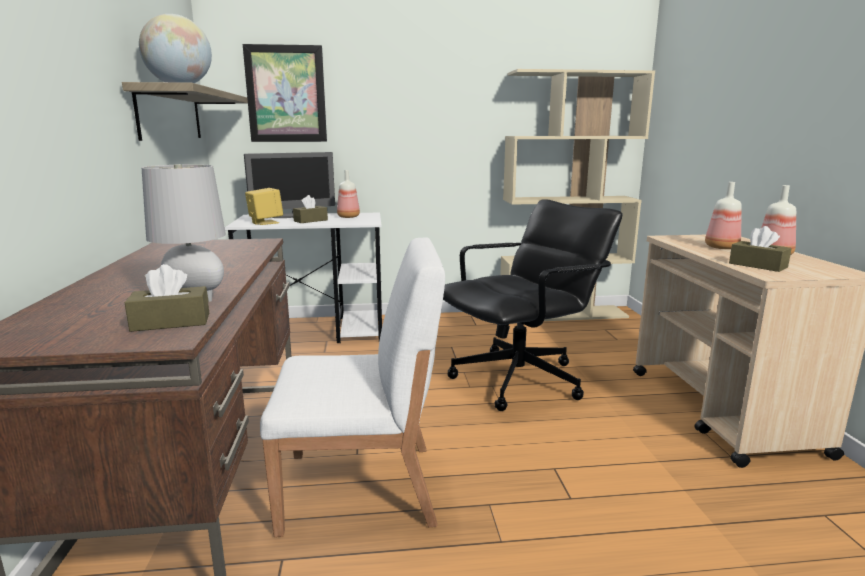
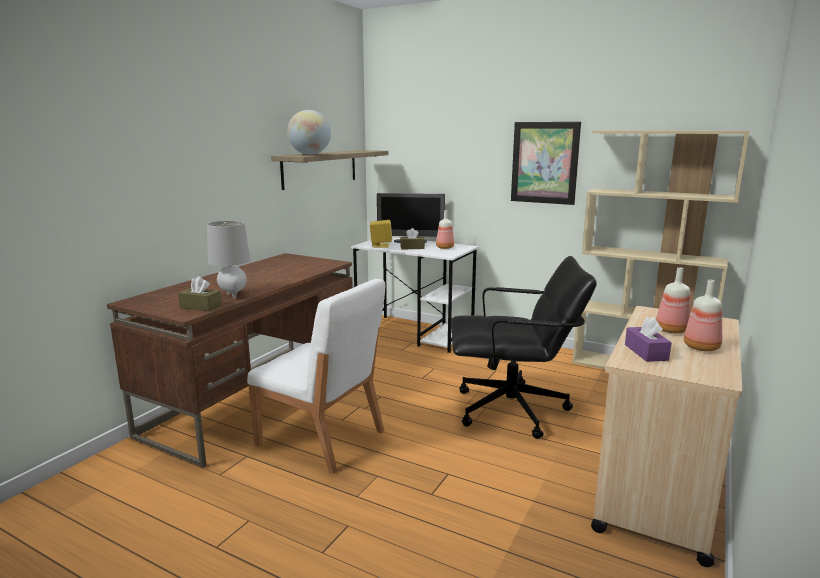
camera: 35 degrees right, 0 degrees up
(286, 94) = (418, 147): picture -> picture (544, 163)
(757, 265) = (646, 352): brown tissue box -> purple tissue box

